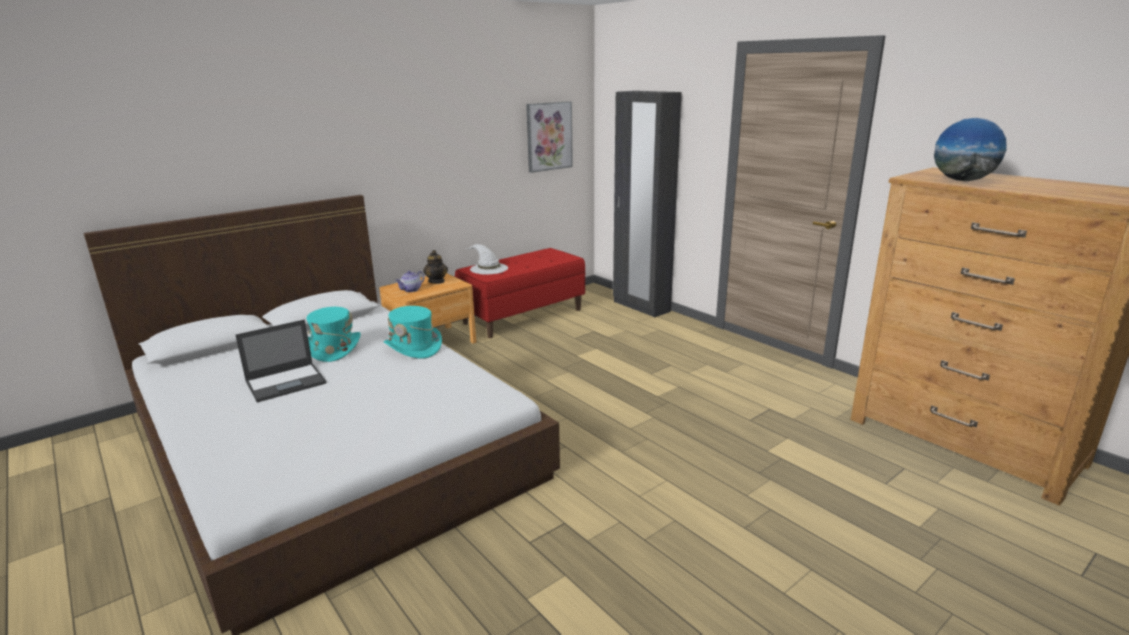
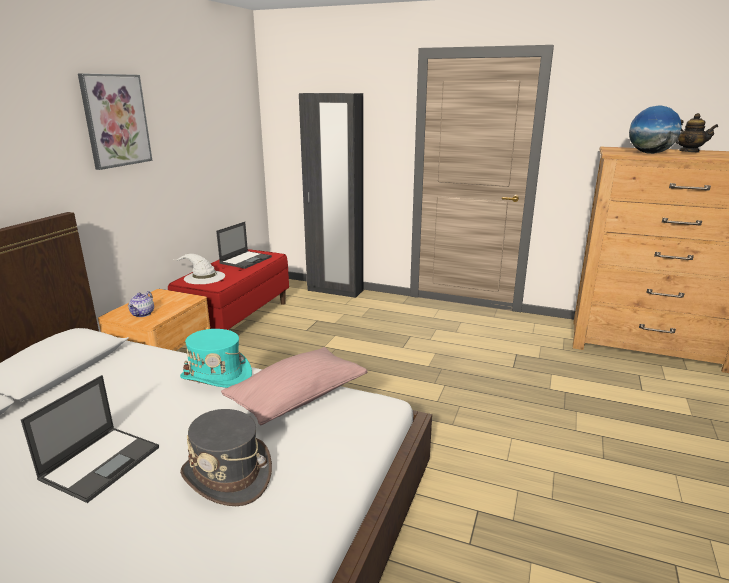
camera: 30 degrees left, 0 degrees up
(333, 348) = (116, 402): turquoise hat -> none
(346, 412) = (228, 475): none -> grey hat
(436, 281) = (162, 299): teapot -> teapot (688, 152)
(451, 377) = (297, 398): none -> pink pillow
(541, 258) = (246, 260): none -> laptop
(549, 136) = (230, 138): picture -> picture (116, 120)

